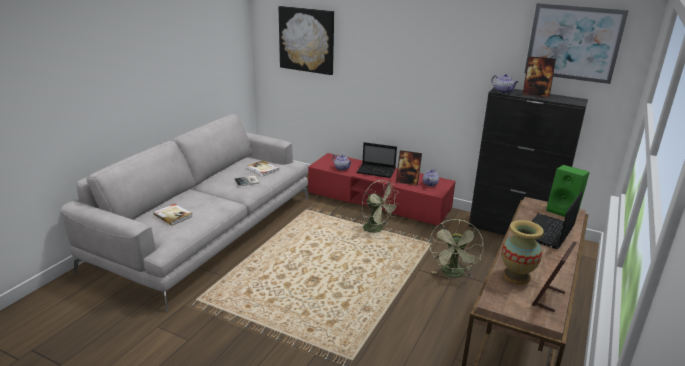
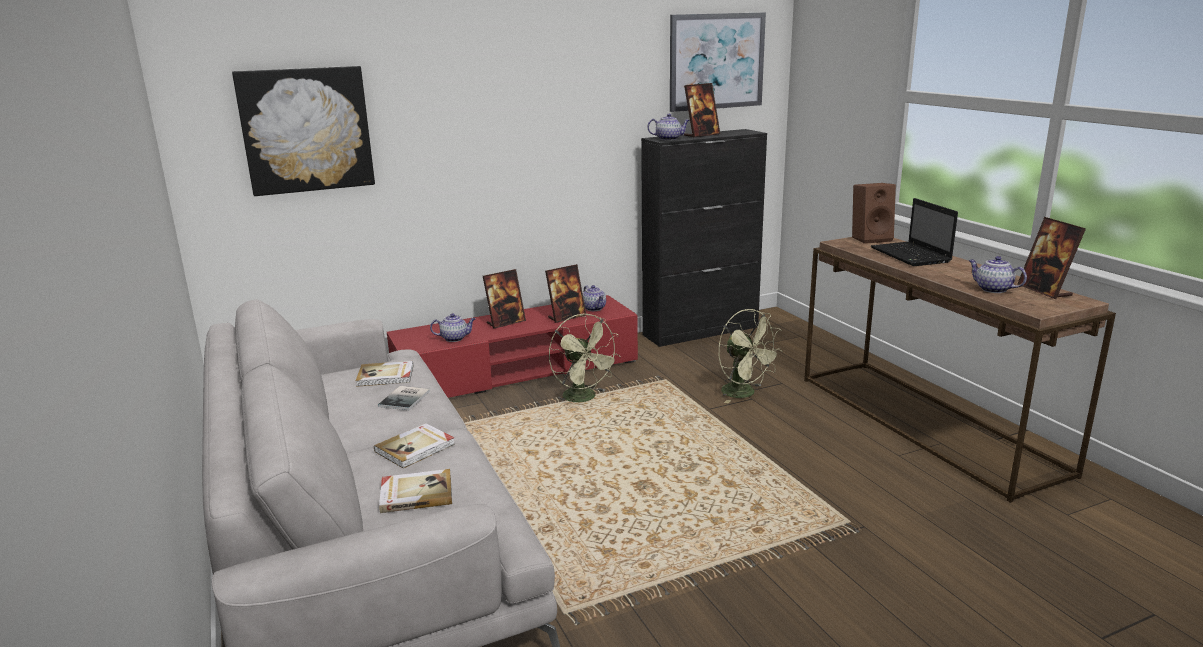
camera: 50 degrees left, 5 degrees down
(208, 201) = (416, 448): none -> book
(377, 171) = (506, 322): laptop -> picture frame
(377, 229) = (584, 398): green fan -> green fan turned 60 degrees clockwise
(516, 276) = (992, 289): vase -> teapot
(564, 211) = (871, 238): green speaker -> brown speaker

